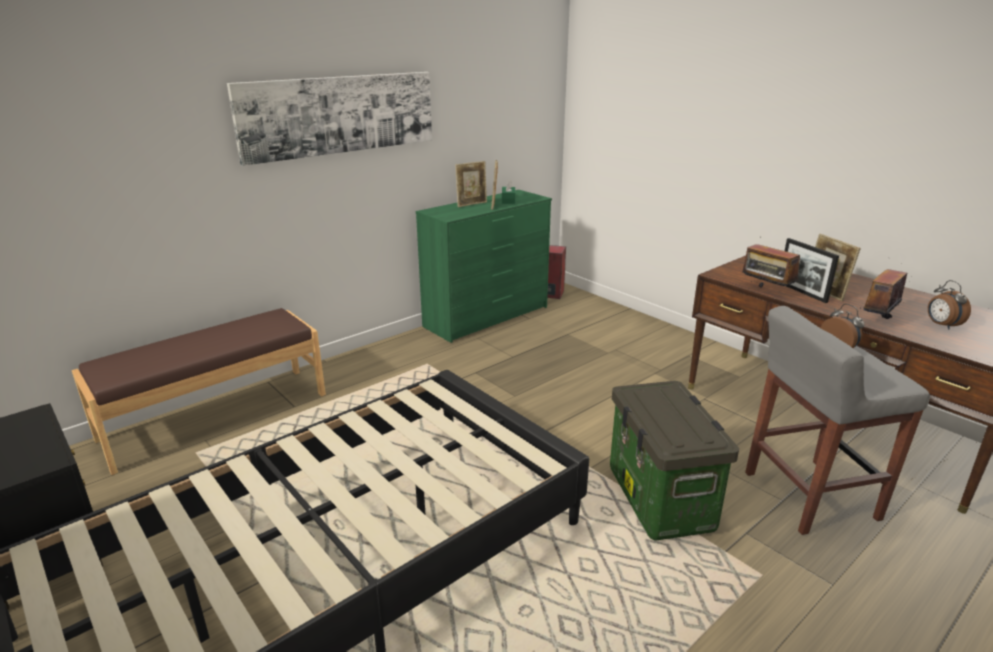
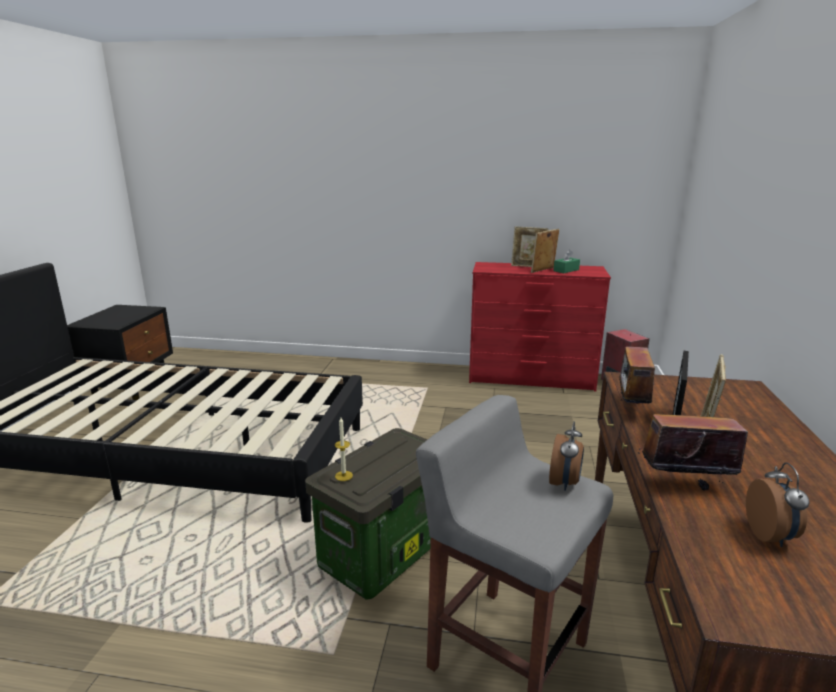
camera: 50 degrees right, 5 degrees down
(216, 415) = (282, 363): brown bench -> none
(340, 114) = (414, 171): picture -> none
(487, 317) = (530, 379): green dresser -> red dresser
(678, 438) = (343, 476): none -> candle
(941, 325) = (770, 536): alarm clock -> alarm clock turned 150 degrees clockwise

